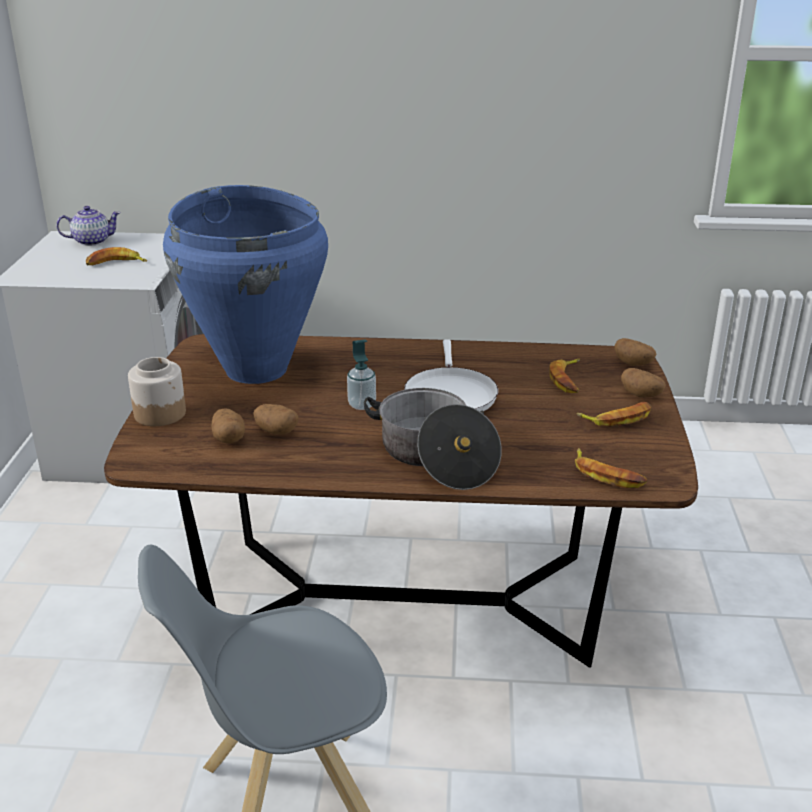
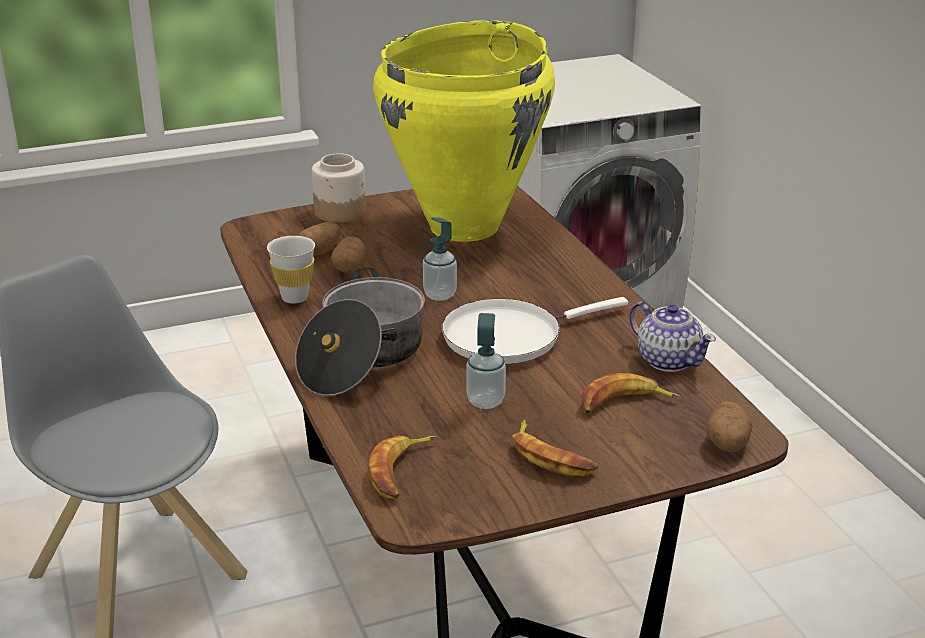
camera: 65 degrees right, 0 degrees up
(91, 241) = (615, 74): teapot -> teapot (668, 360)
(116, 263) = (578, 97): banana -> none
(257, 370) = (464, 227): blue vase -> yellow vase
(304, 467) = (294, 298): none -> white cup
(533, 424) = (485, 401): none -> soap dispenser
(641, 395) = (636, 465): potato -> none

